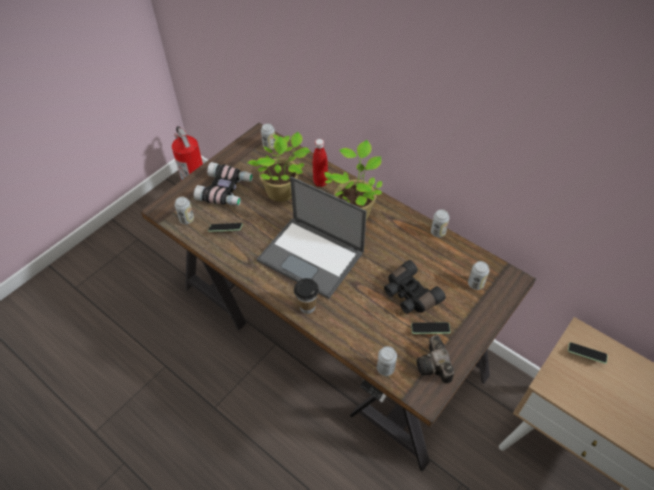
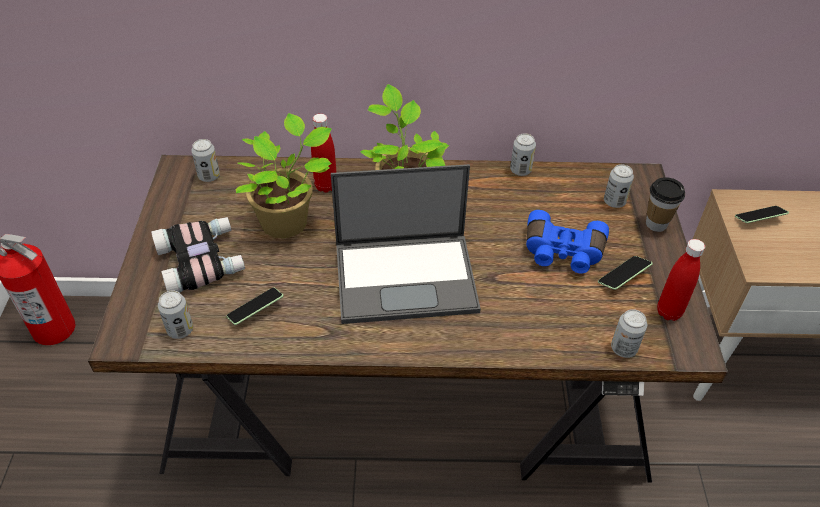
camera: 40 degrees left, 5 degrees down
(307, 307) = (464, 339): cup -> cup (656, 224)
(409, 295) = (562, 253): black binoculars -> blue binoculars
(434, 367) = (669, 312): camera -> red bottle

